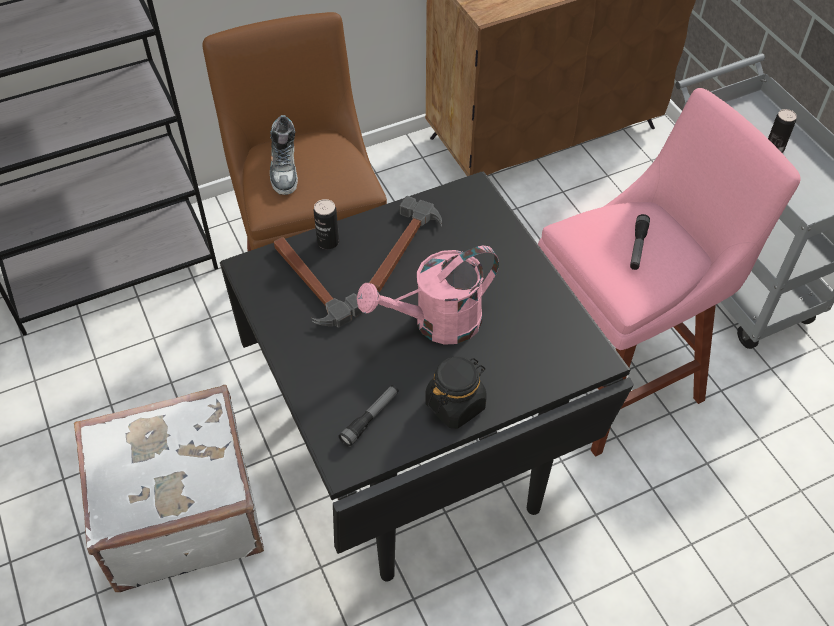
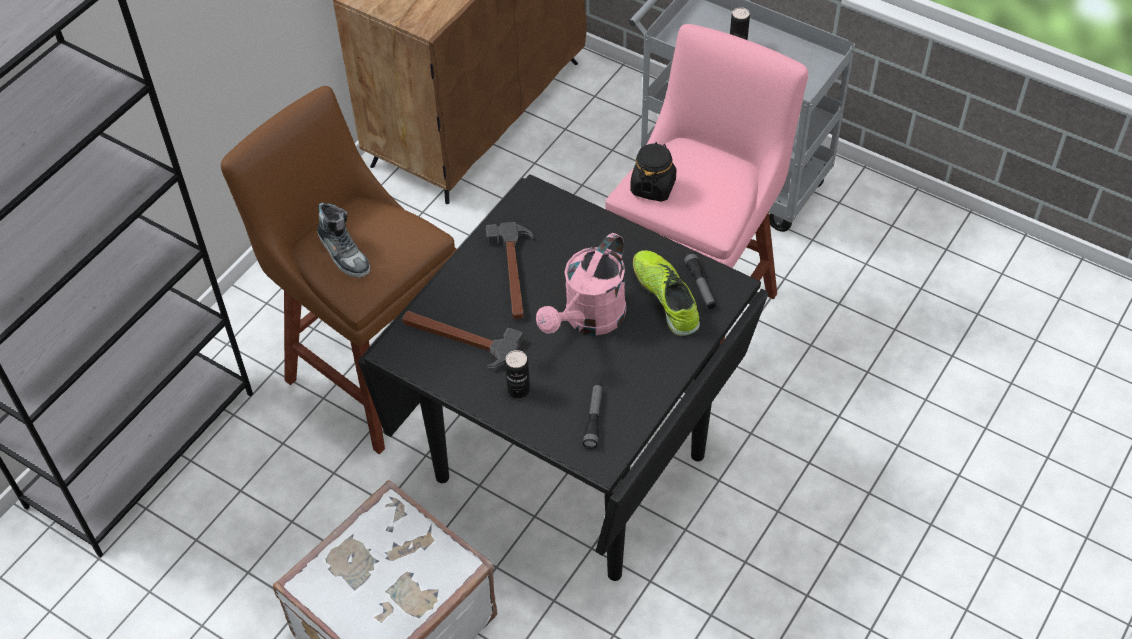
camera: 30 degrees left, 0 degrees up
(328, 242) = (445, 297): can -> can (518, 389)
(455, 405) = (651, 375): black jar -> black jar (653, 187)
(524, 339) = (666, 298): none -> shoe
(637, 247) = (694, 181): flashlight -> flashlight (700, 285)

